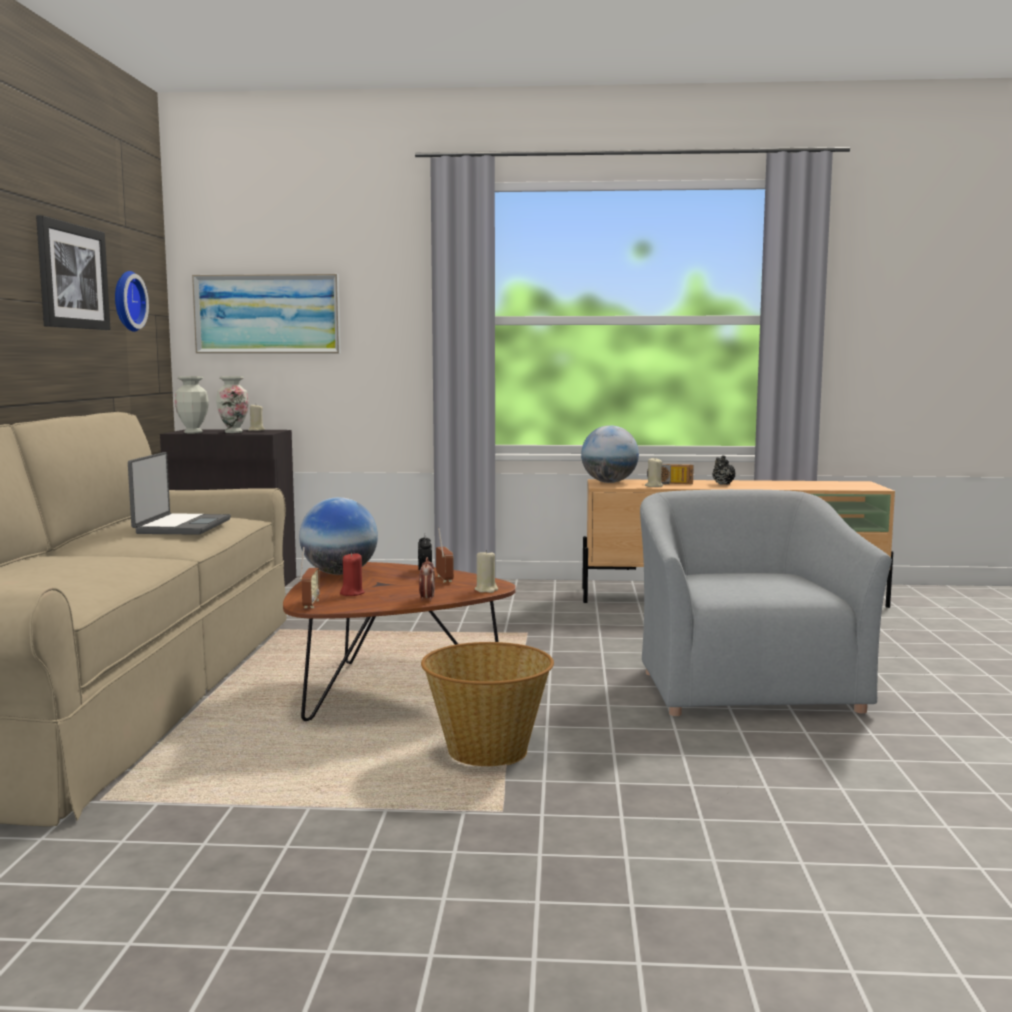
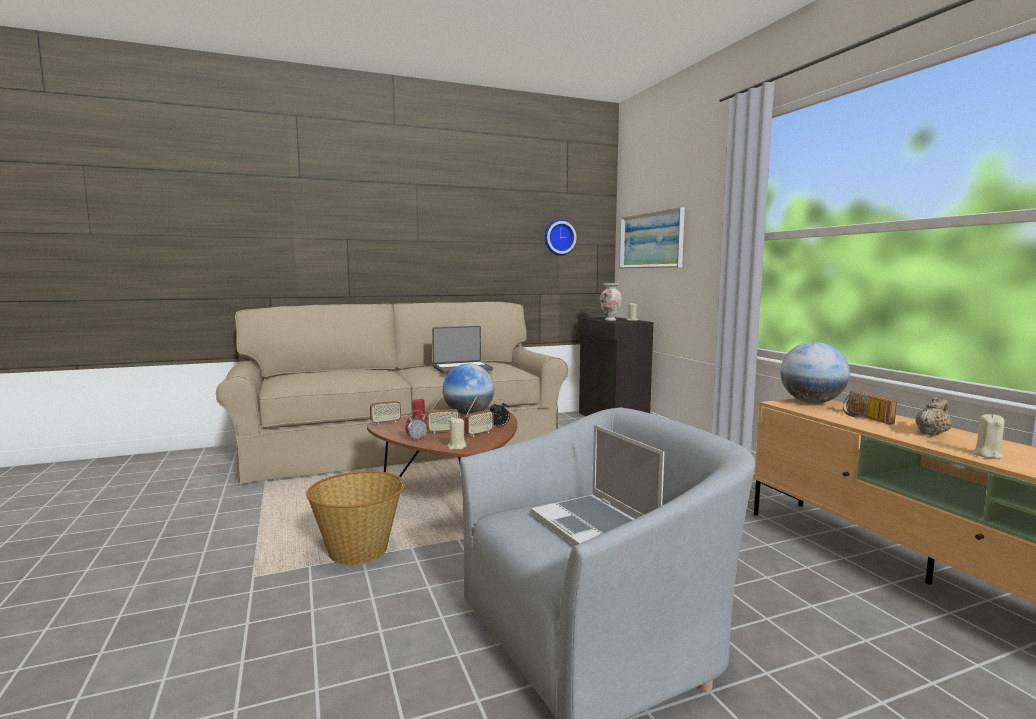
camera: 65 degrees right, 0 degrees up
(72, 276) = (500, 226): picture -> none
(193, 432) = (593, 318): vase -> none
(409, 588) = (443, 432): none -> radio
(654, 486) = (829, 415): beige candle -> beige candle (986, 455)
(722, 484) = (932, 433): black teapot -> beige teapot
(759, 580) = (596, 527): none -> laptop

